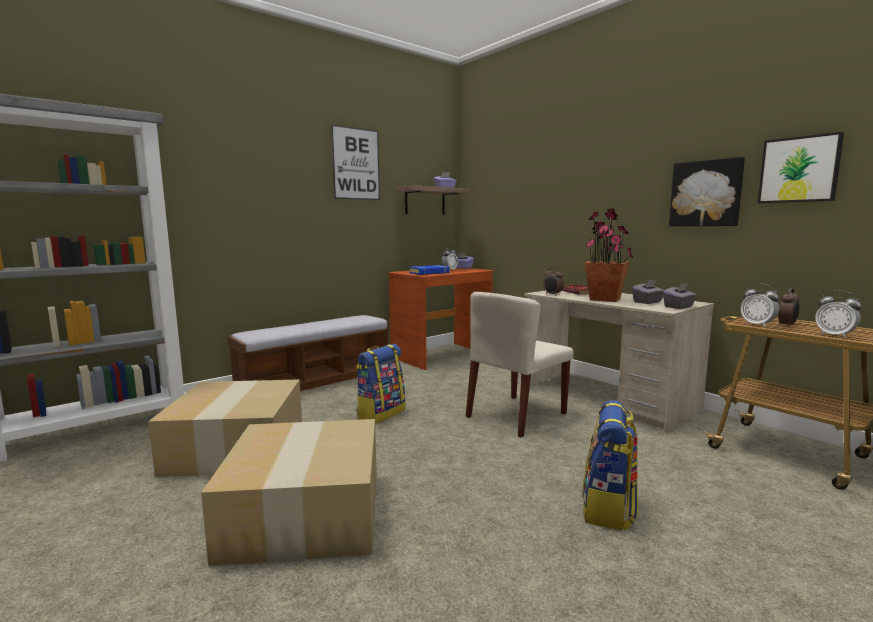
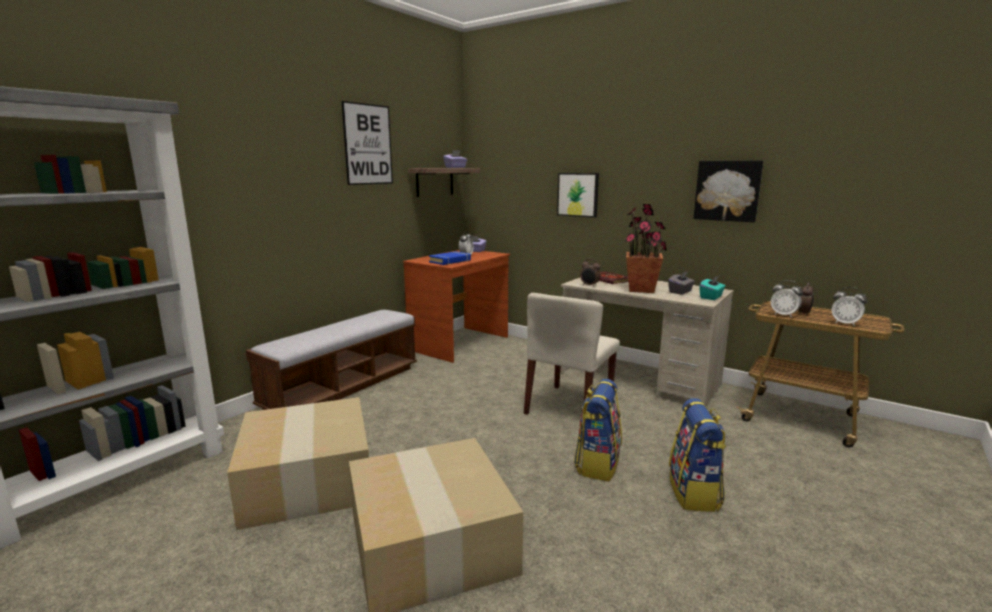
camera: 15 degrees left, 5 degrees up
(380, 413) = (438, 420): backpack -> backpack (597, 463)
(679, 307) = (711, 297): grey tissue box -> turquoise tissue box
(799, 170) = (809, 176): picture -> picture (578, 194)

